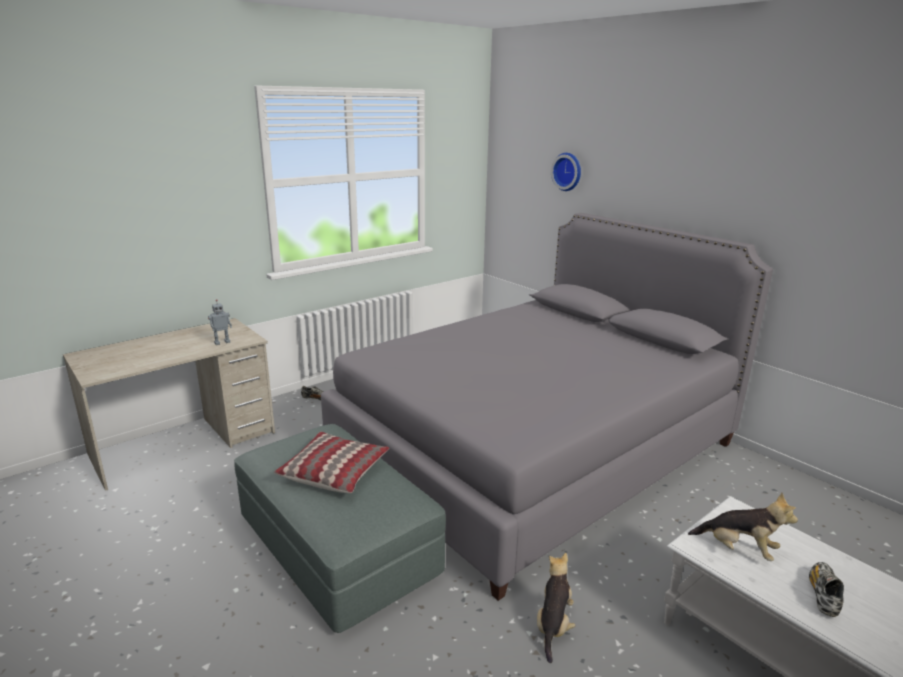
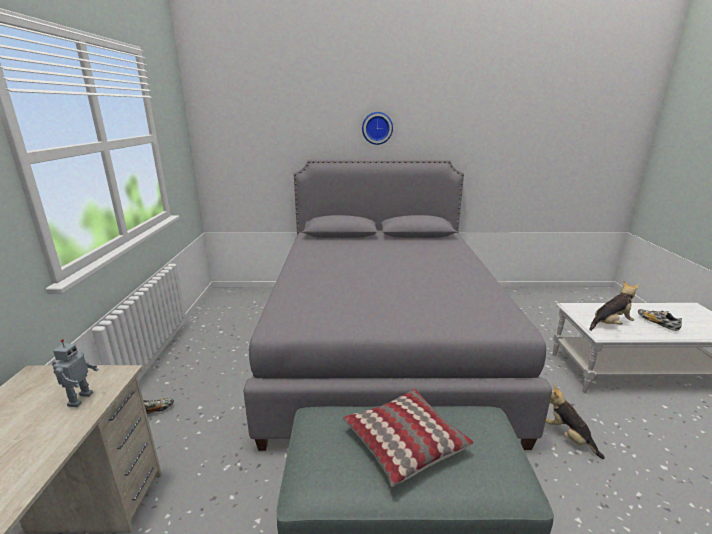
camera: 50 degrees left, 0 degrees up
(568, 171) = (288, 127): wall clock -> wall clock (377, 128)

